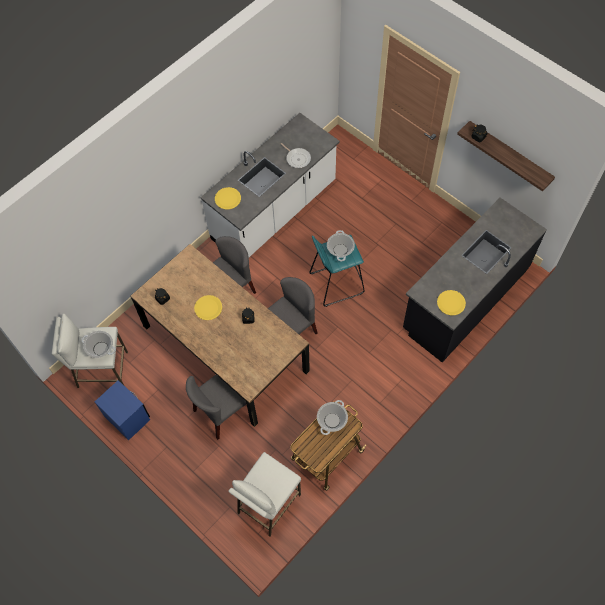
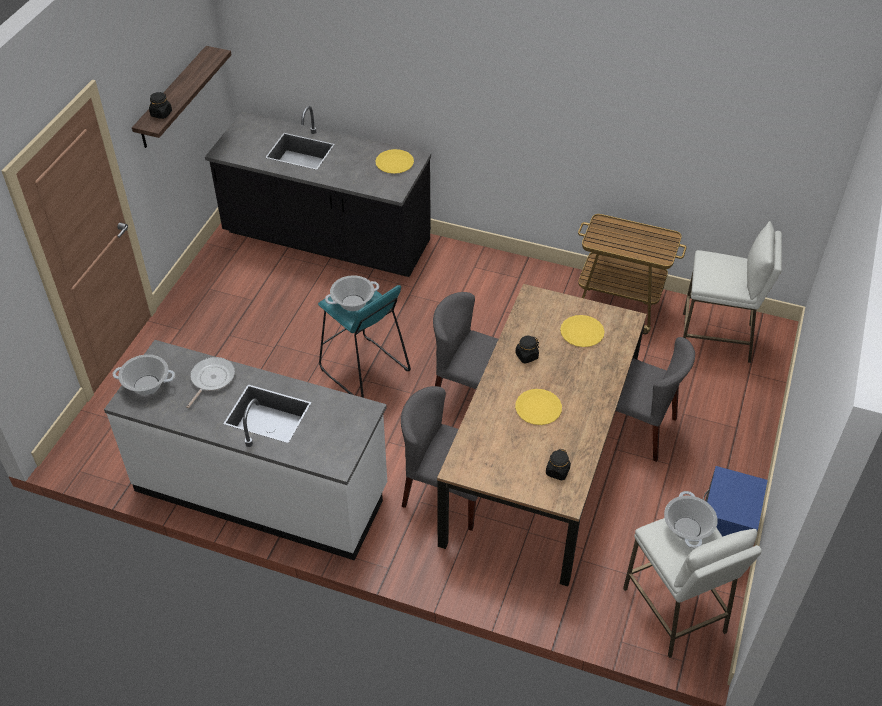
camera: 115 degrees left, 15 degrees down
(227, 199) = (333, 441): yellow plate -> yellow plate (582, 332)
(332, 420) = (609, 240): cooking pot -> cooking pot (147, 385)

